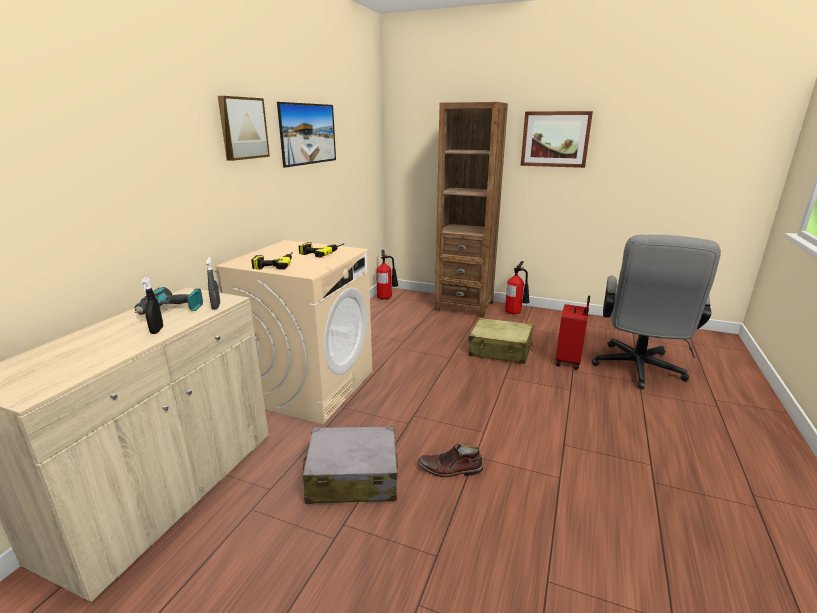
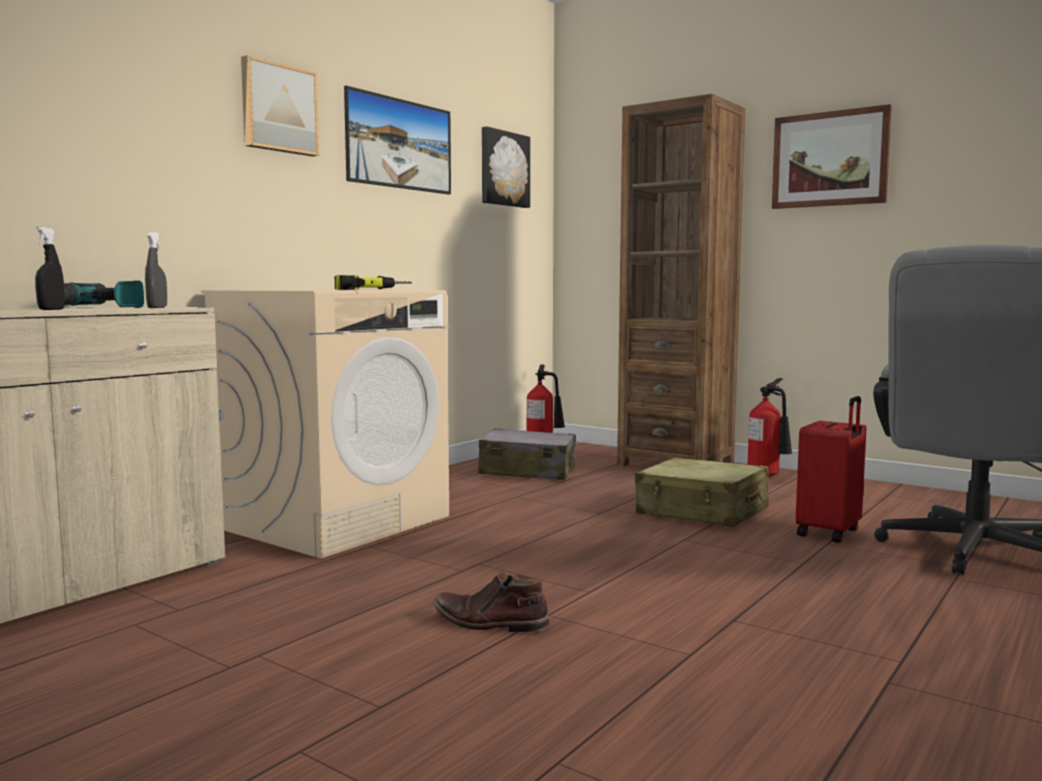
camera: 15 degrees right, 15 degrees down
(274, 263) = (285, 289): power drill -> none
(352, 477) = (317, 612): grey suitcase -> grey suitcase (527, 471)
(359, 135) = (503, 169): none -> picture

